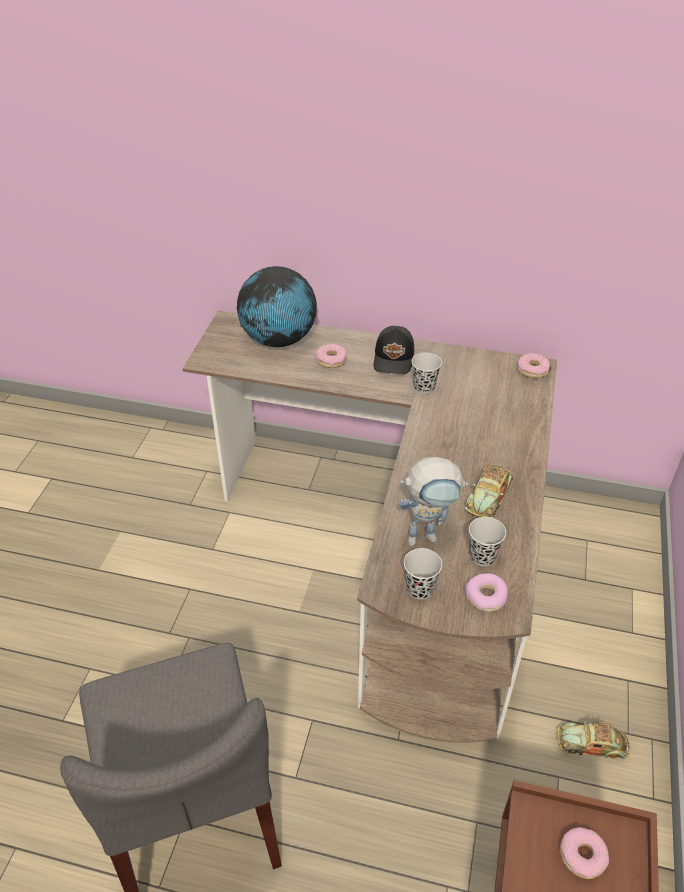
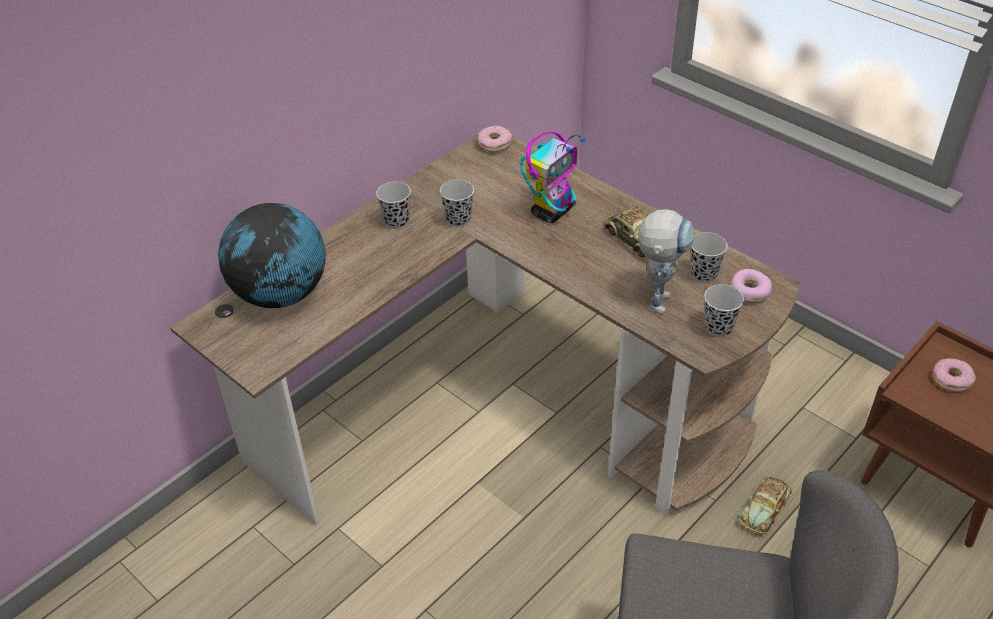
camera: 60 degrees left, 0 degrees up
(331, 360) = (356, 267): donut -> none
(394, 358) = (396, 221): black cap -> black cup
(480, 433) = (552, 211): none -> toy robot
(592, 744) = (784, 371): toy car -> toy car (765, 508)

